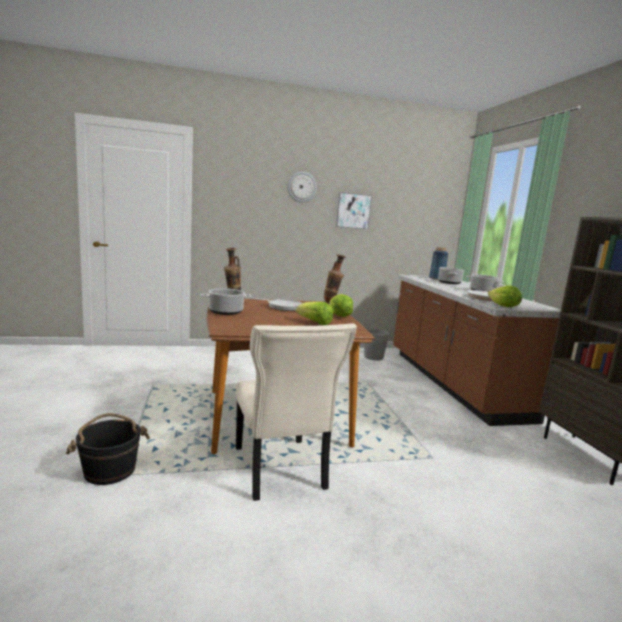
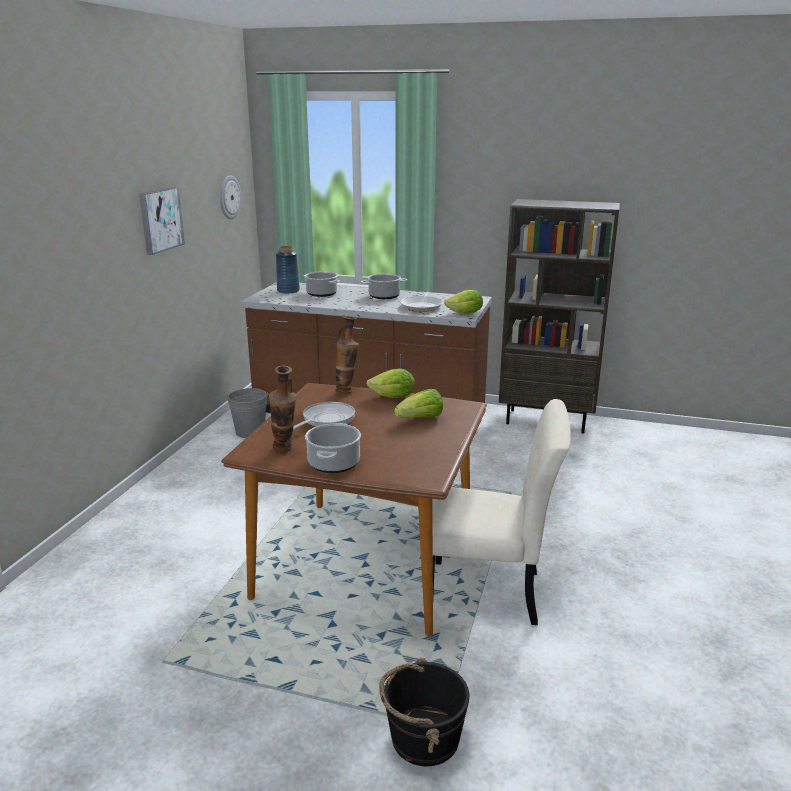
camera: 60 degrees left, 10 degrees up
(302, 187) = (94, 199): wall clock -> wall clock (229, 197)

